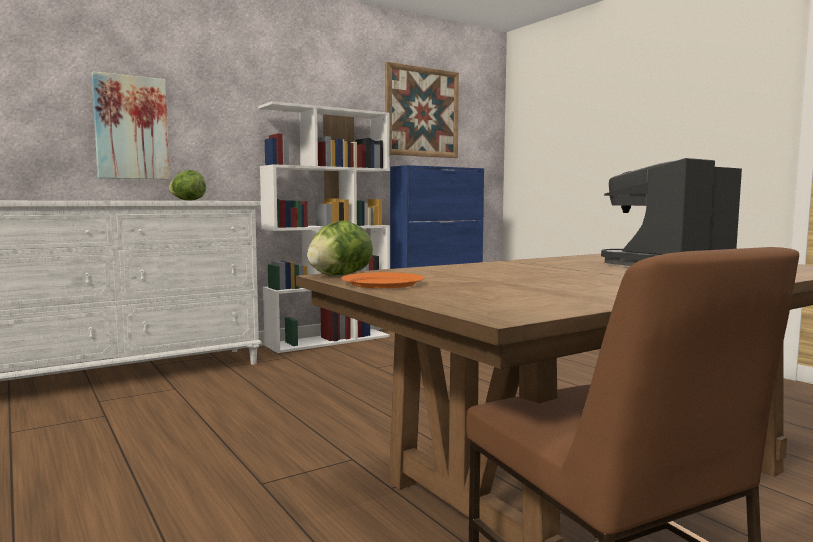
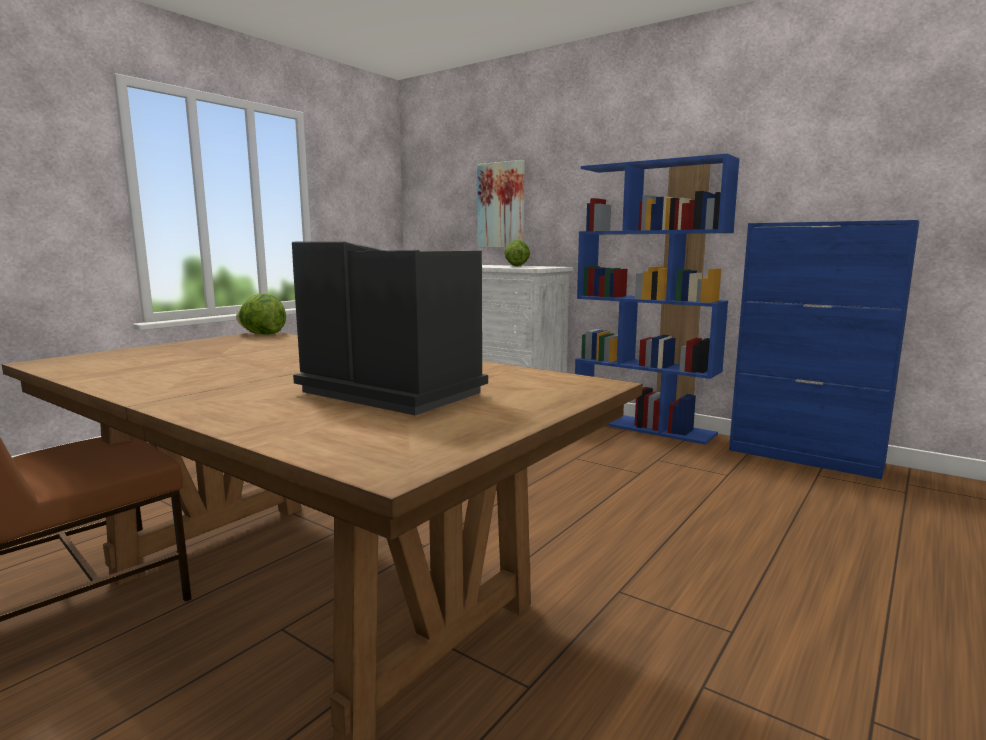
camera: 70 degrees right, 5 degrees up
(329, 340) = (643, 426): white bookcase -> blue bookcase
(383, 283) = (212, 342): orange plate -> none
(422, 112) = (835, 137): picture -> none

